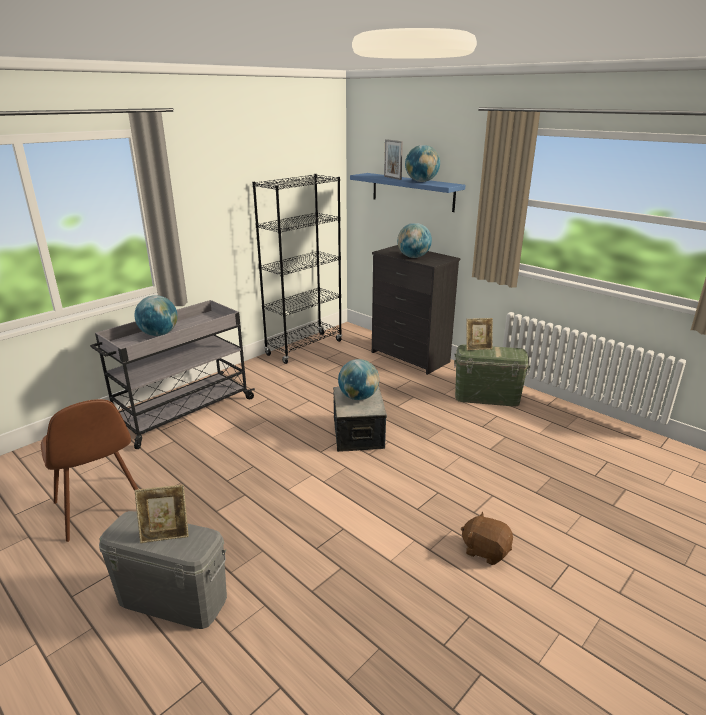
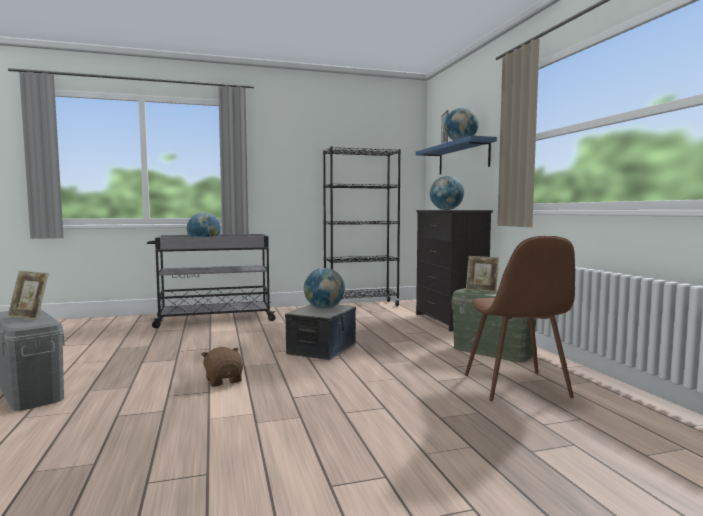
camera: 30 degrees right, 20 degrees down
(101, 508) = (83, 346): brown chair -> brown chair (516, 387)
(485, 550) = (309, 438): brown plush toy -> brown plush toy (224, 380)

